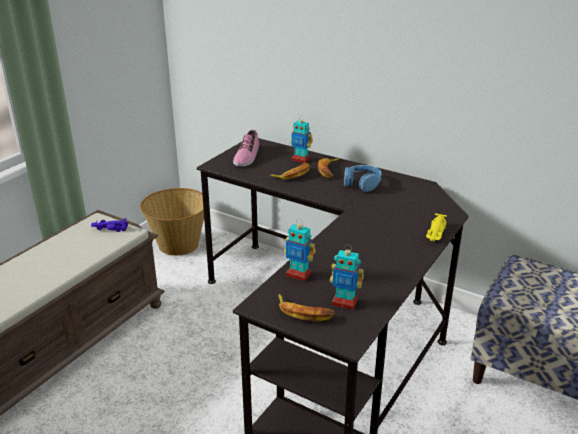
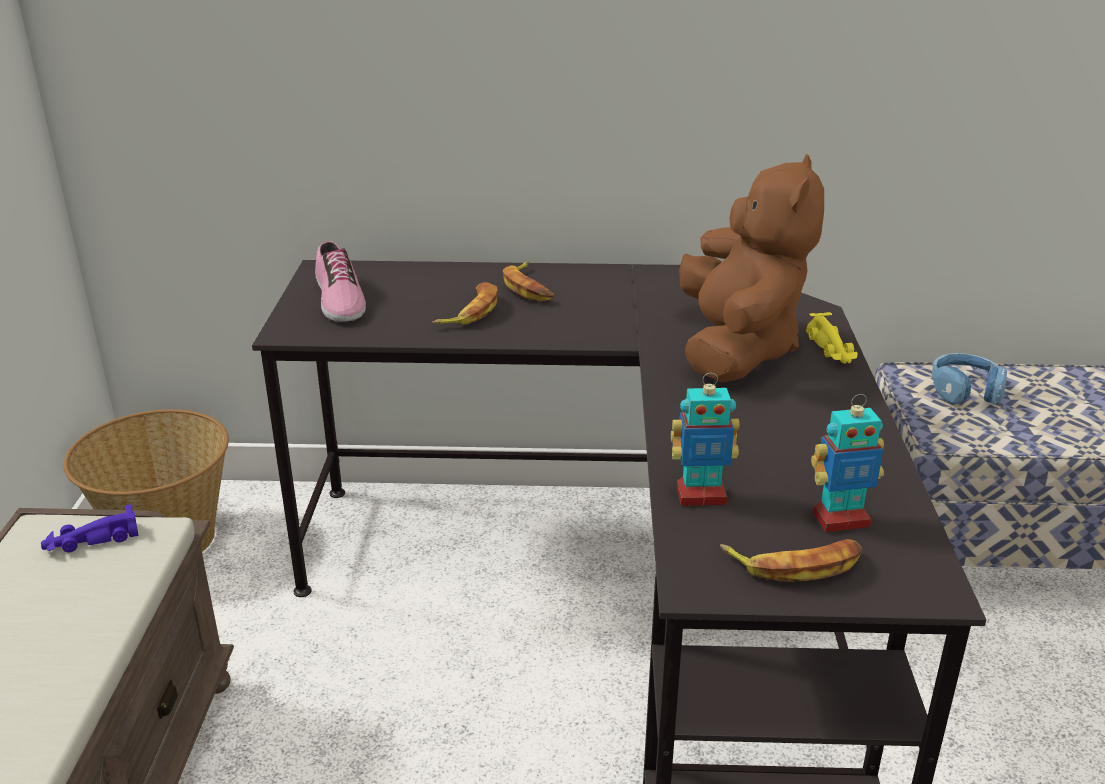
camera: 30 degrees left, 0 degrees up
(300, 159) = (453, 281): toy robot -> none
(362, 183) = (614, 297): blue headphones -> blue headphones (965, 390)
(389, 221) = (736, 349): none -> brown plush toy

